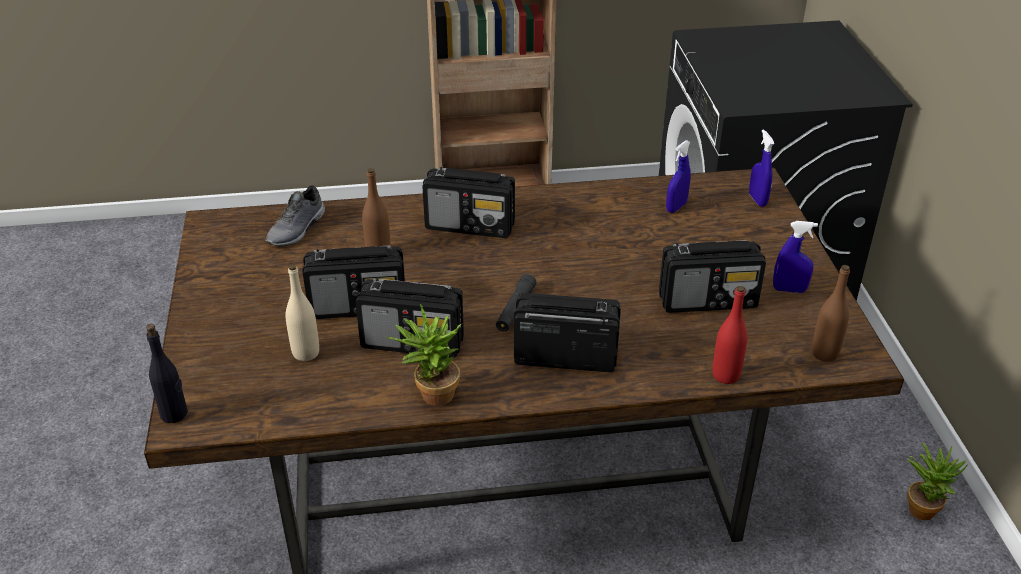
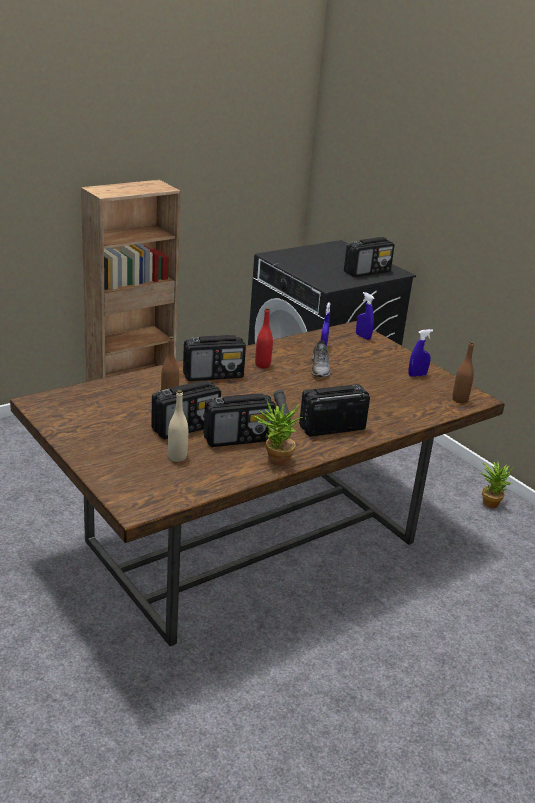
camera: 30 degrees left, 10 degrees down
(174, 414) = (124, 506): black bottle -> none
(297, 229) = (102, 395): grey shoe -> grey shoe (320, 369)
(708, 300) = (381, 387): radio -> radio (367, 272)
(725, 375) = (422, 419): red bottle -> red bottle (262, 365)

